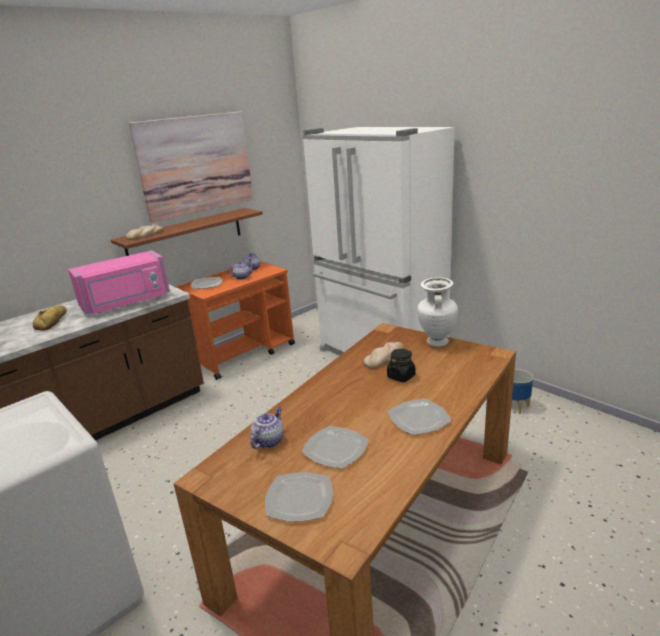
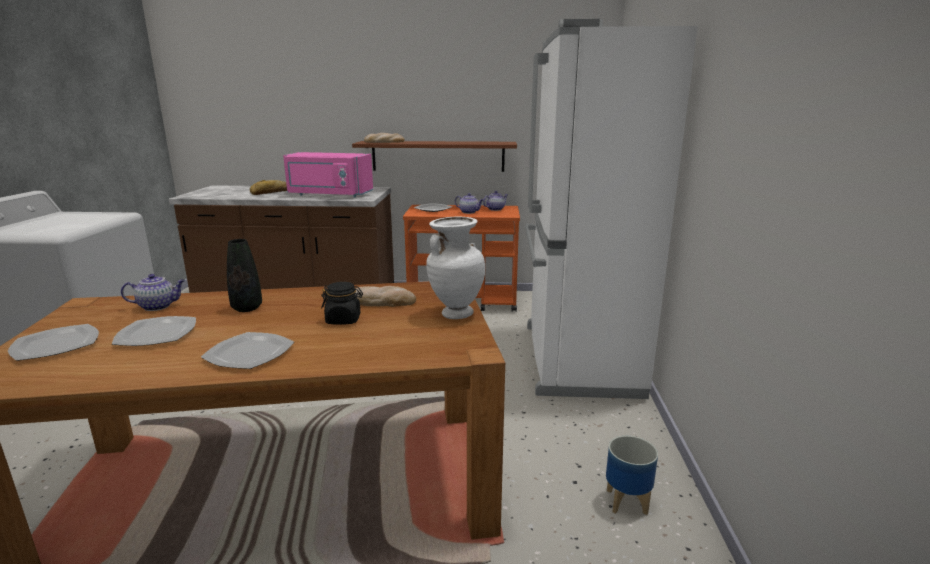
camera: 45 degrees right, 5 degrees down
(196, 164) = (464, 82): picture -> none
(329, 404) = (247, 308): none -> black vase

